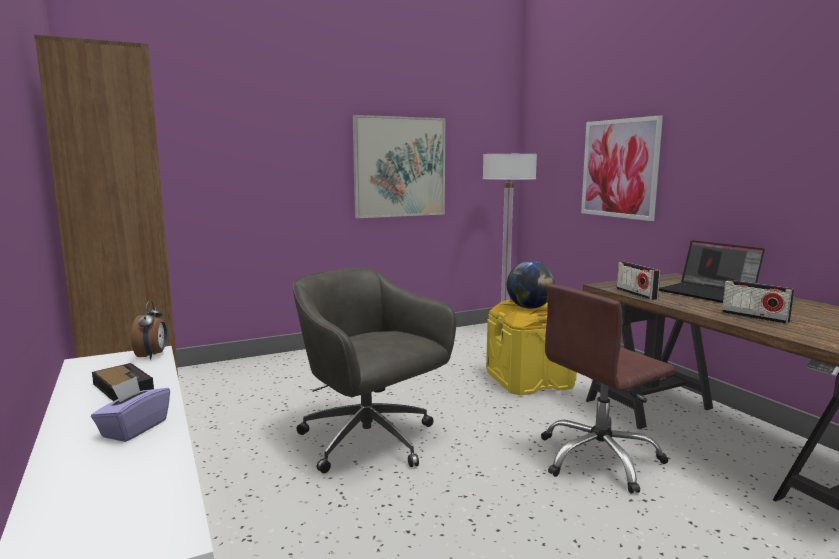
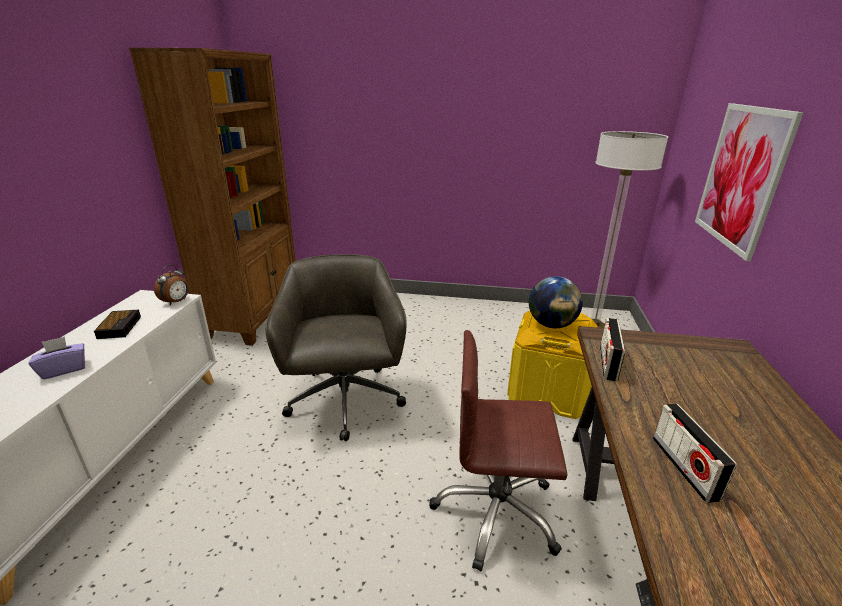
camera: 35 degrees right, 15 degrees up
(399, 167) = (510, 140): picture -> none
(708, 293) = (710, 395): laptop -> none

